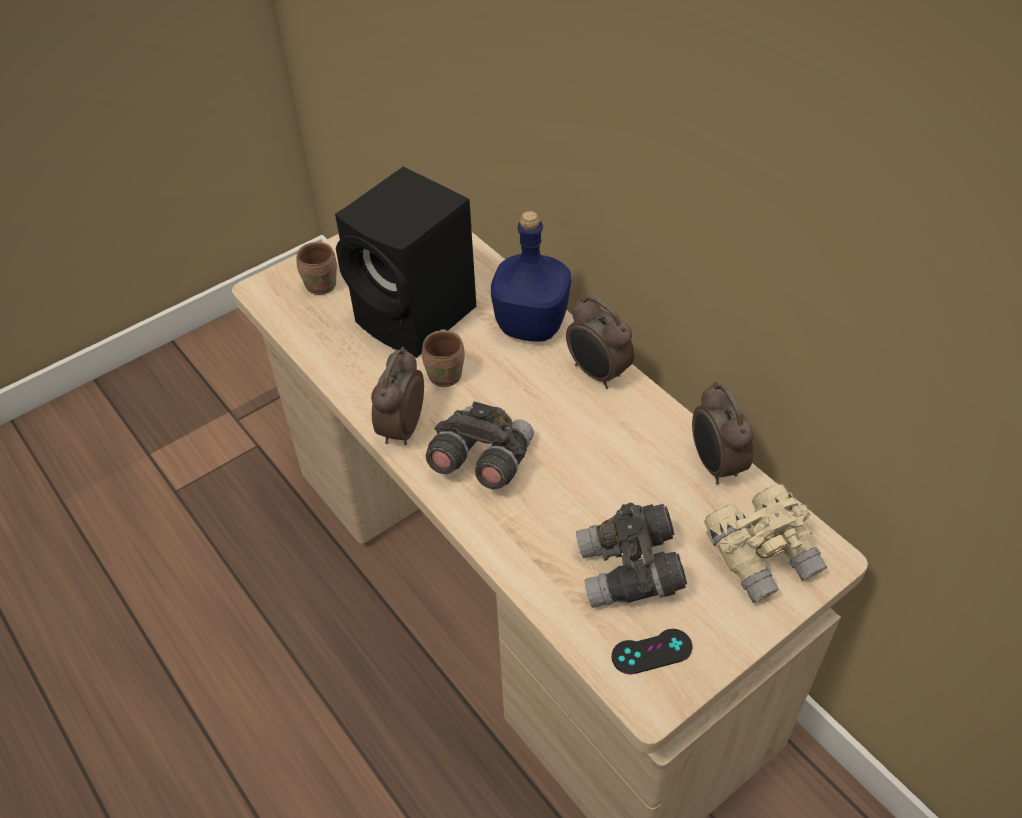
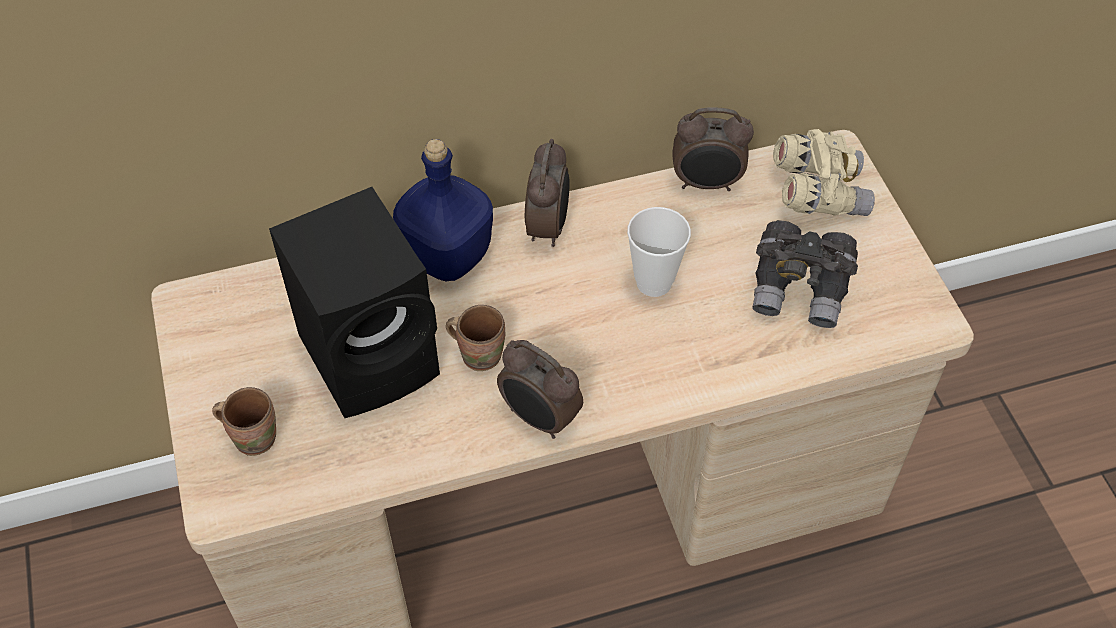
camera: 70 degrees left, 5 degrees up
(481, 461) = (618, 360): grey binoculars -> none
(576, 460) = (654, 282): none -> cup
(597, 374) = (548, 227): alarm clock -> alarm clock turned 60 degrees counterclockwise
(651, 652) = (888, 304): black game controller -> none

